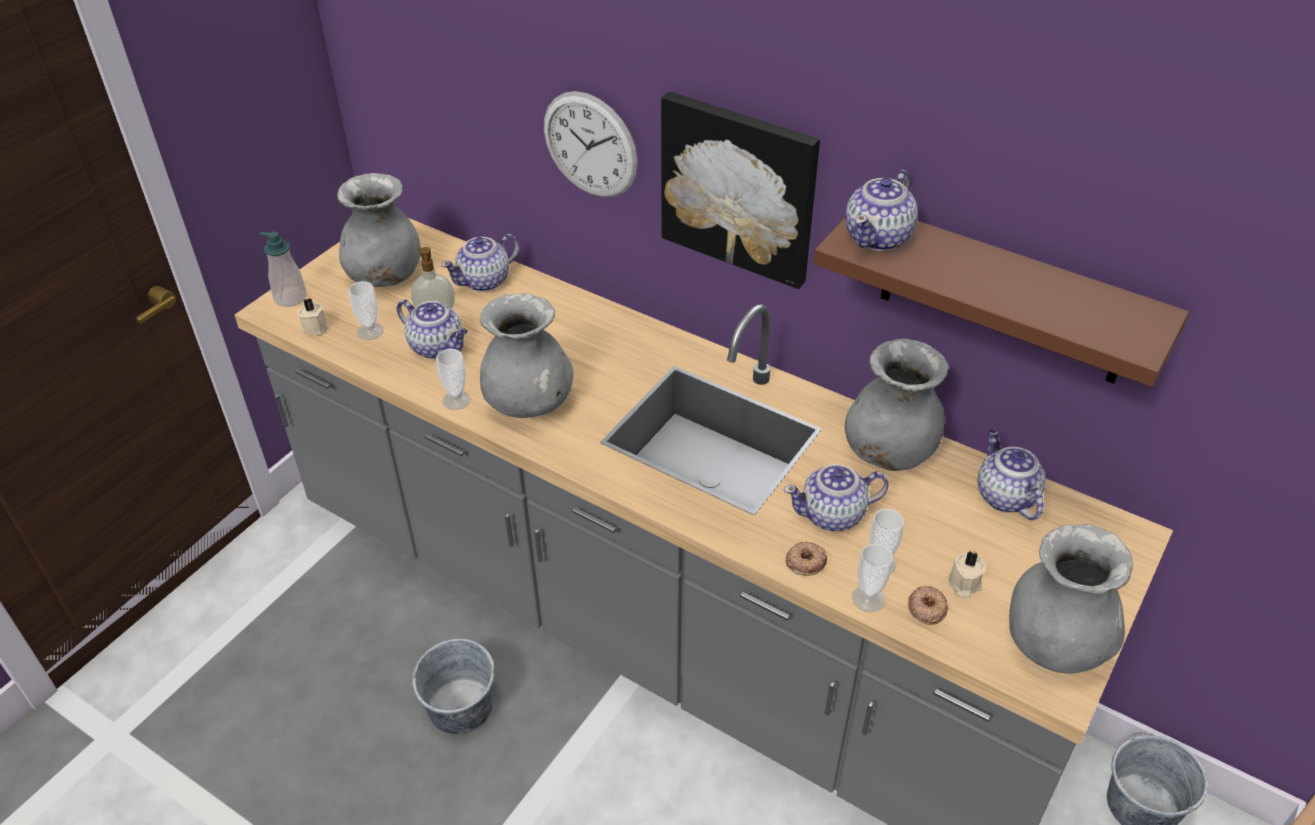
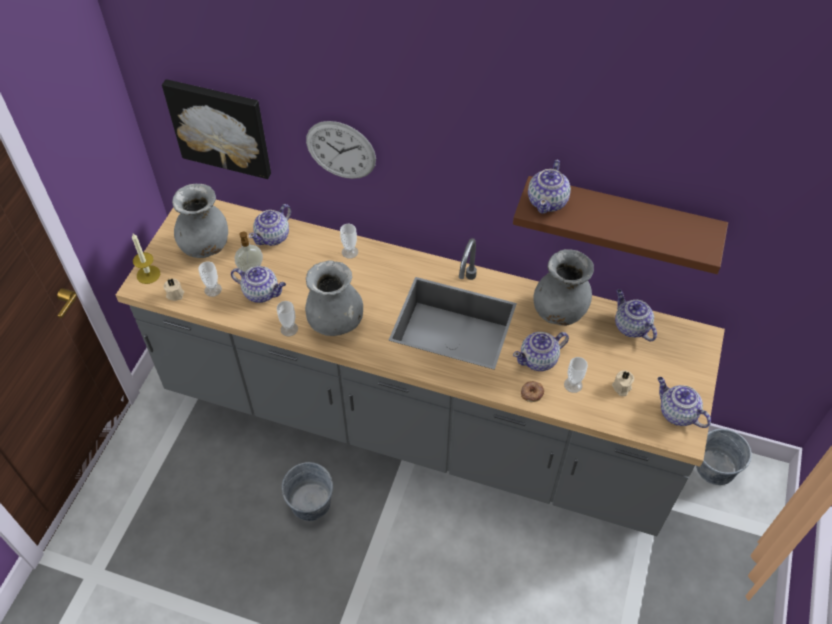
camera: 15 degrees left, 10 degrees up
(290, 298) = (148, 274): soap dispenser -> candle
(739, 187) = (448, 170): picture -> picture (220, 127)
(868, 599) = (572, 408): cup -> cup (350, 252)
(926, 608) = (605, 407): donut -> none
(1053, 643) = (676, 413): grey vase -> teapot

